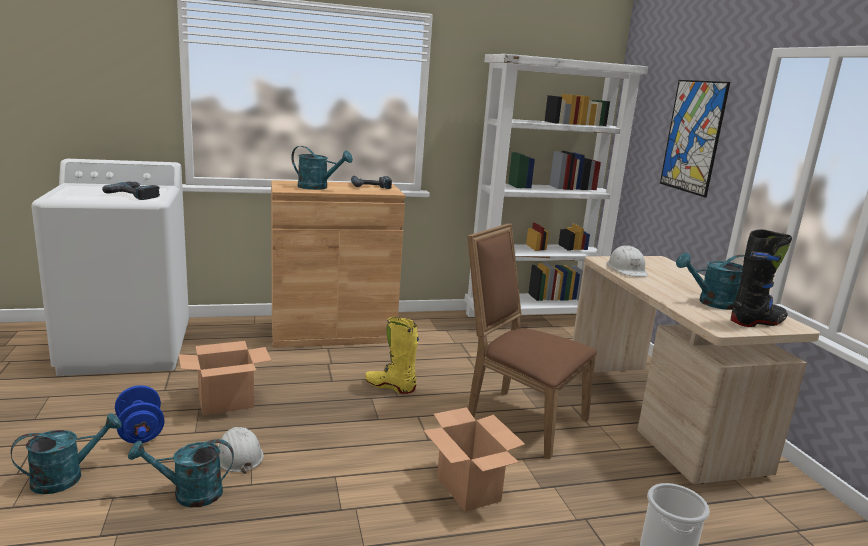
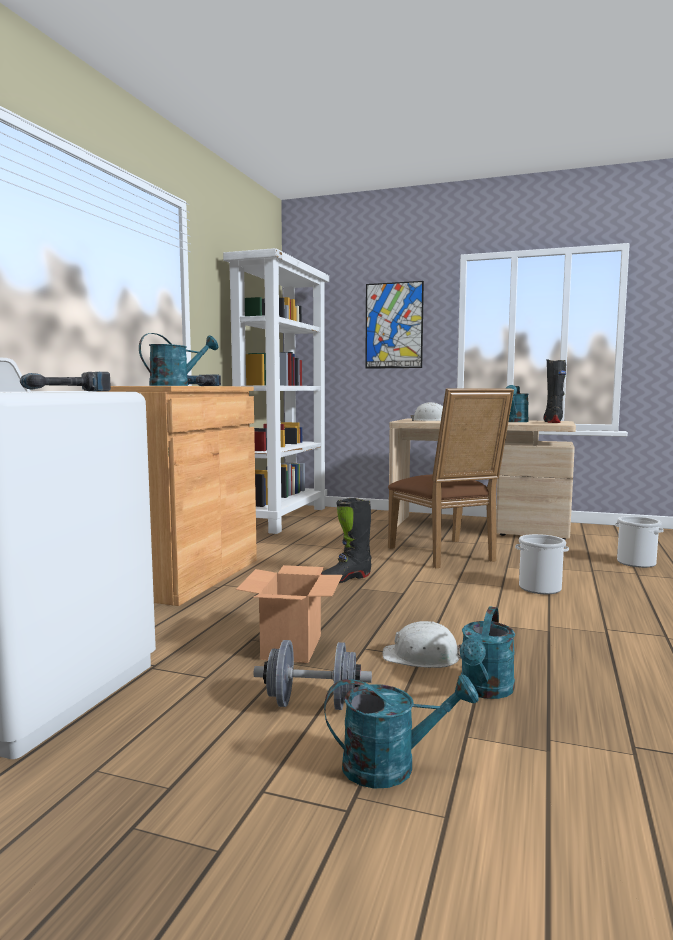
camera: 55 degrees left, 10 degrees down
(67, 477) = (392, 766): turquoise watering can -> turquoise watering can turned 90 degrees clockwise
(140, 432) = (312, 704): blue dumbbell -> grey dumbbell
(390, 386) = (346, 578): yellow boot -> black boot
(469, 489) = (540, 588): cardboard box -> bucket
(520, 418) = (446, 555): brown chair -> brown chair turned 90 degrees counterclockwise

